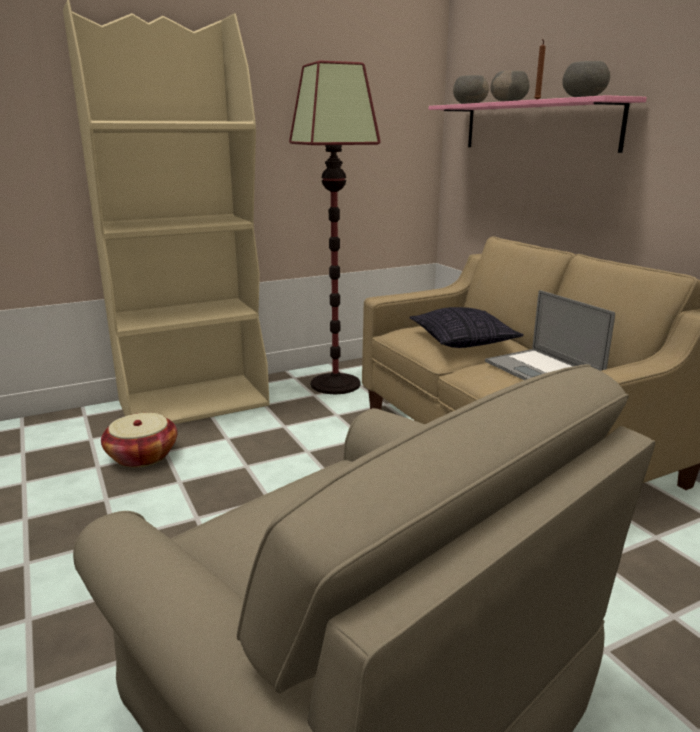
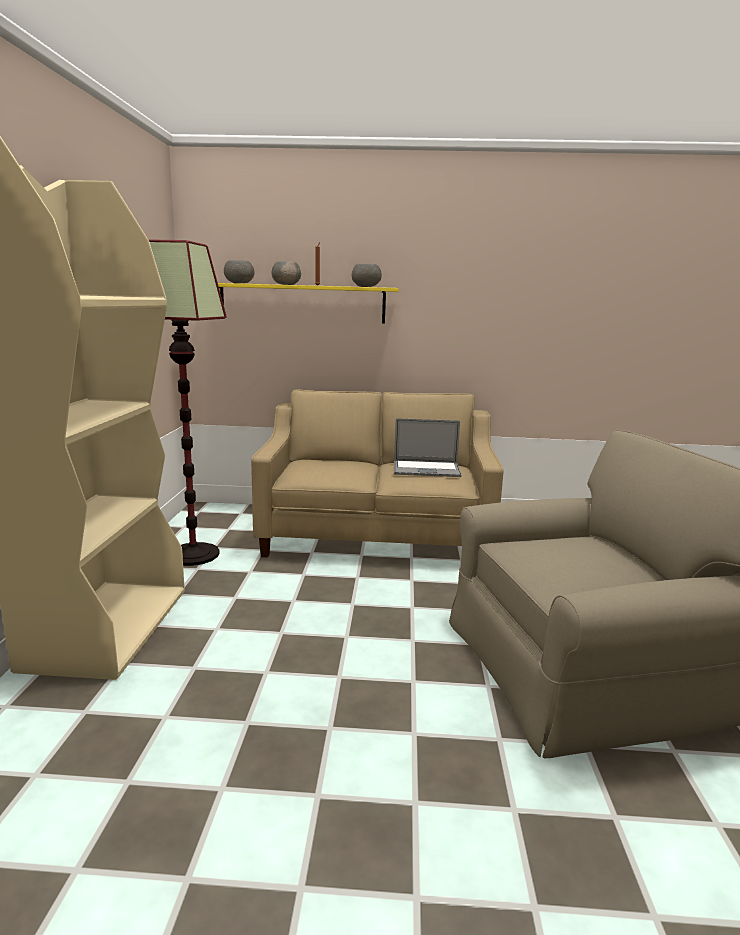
camera: 60 degrees left, 5 degrees down
(142, 456) = (183, 683): basket -> none
(463, 341) = (347, 469): pillow -> none
(537, 126) = (302, 303): pink shelf -> yellow shelf

